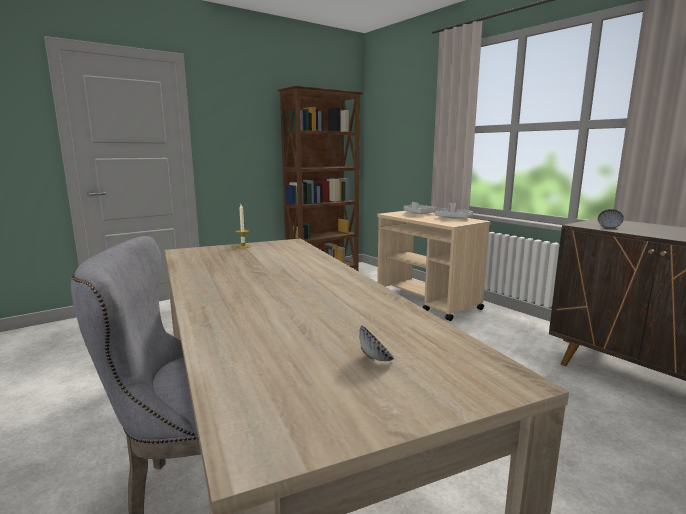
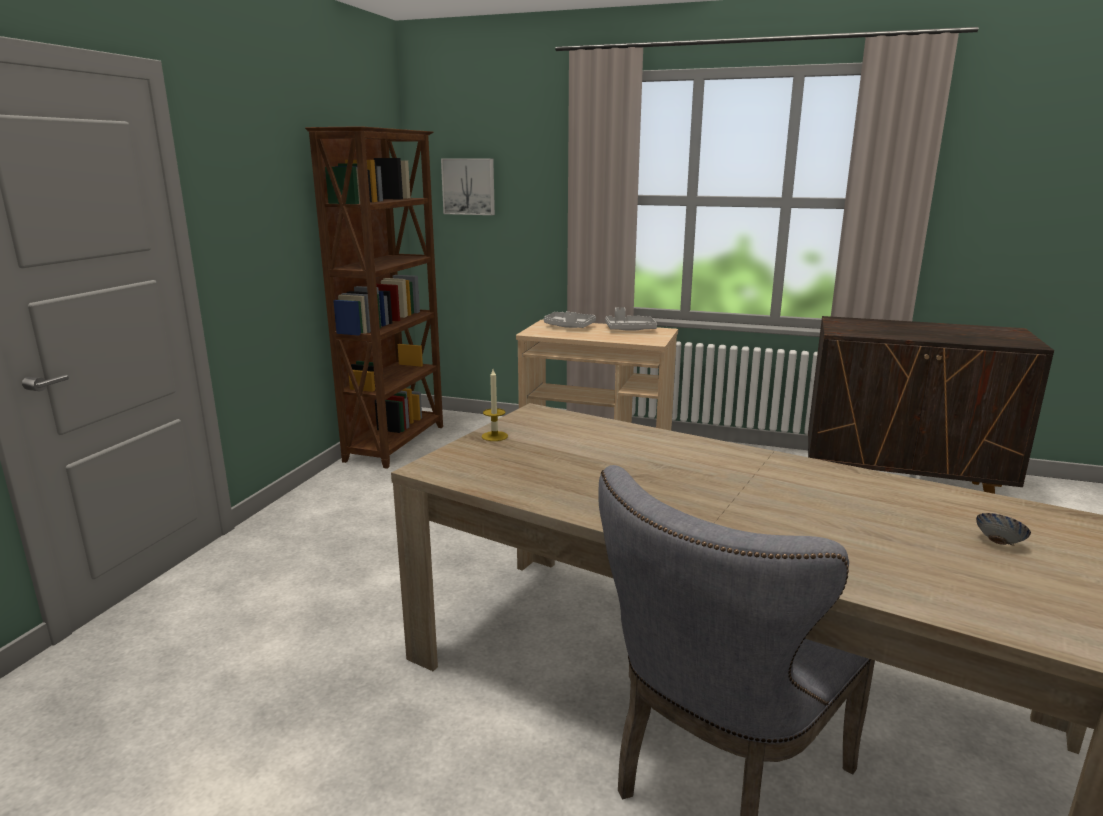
camera: 35 degrees left, 5 degrees up
(390, 126) = (469, 186): none -> picture
(609, 227) = (866, 331): bowl -> none

